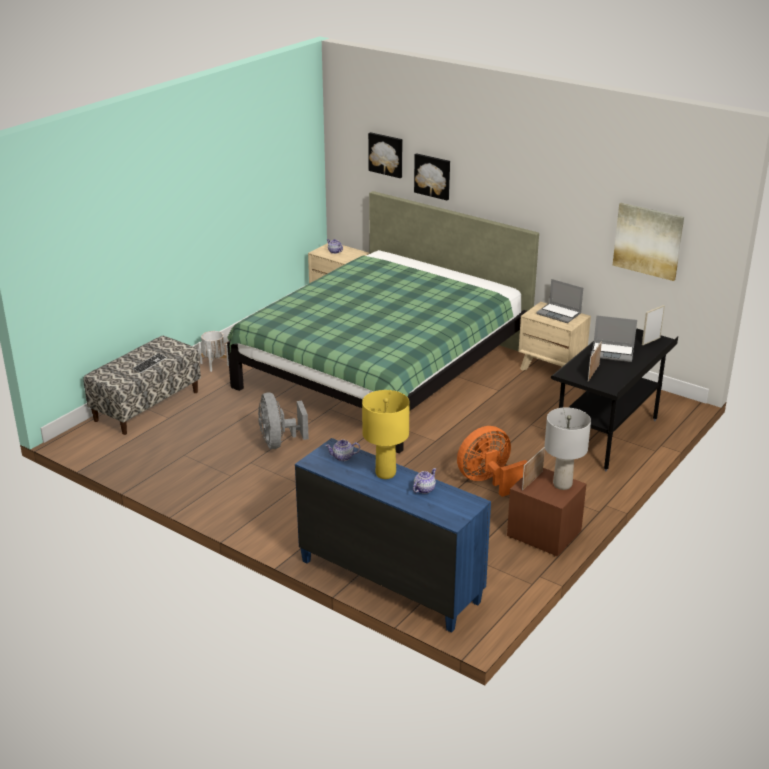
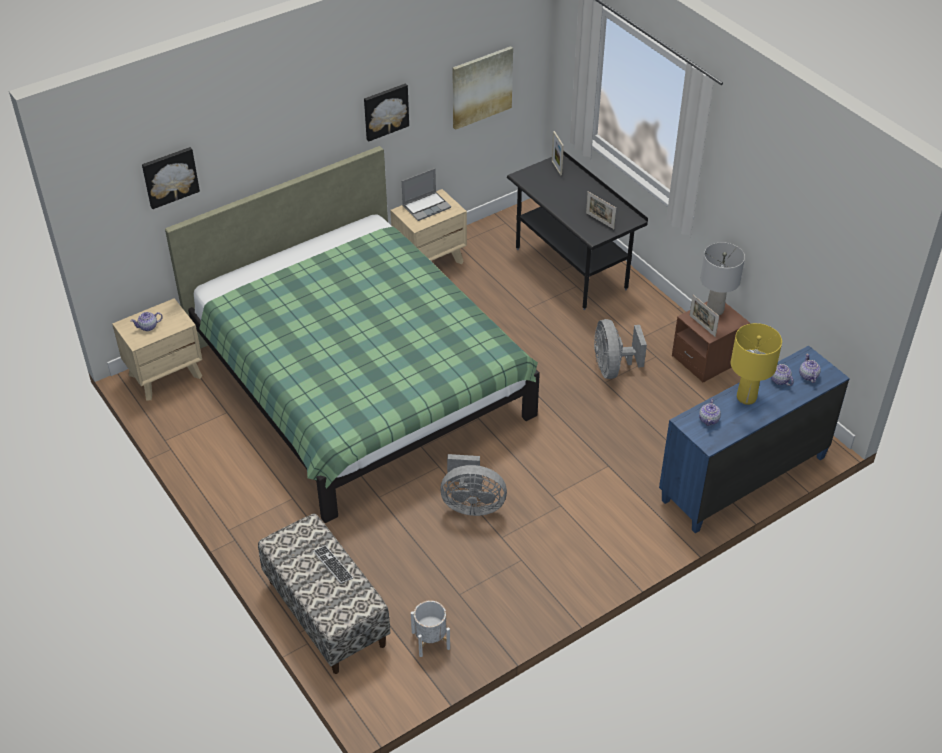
camera: 70 degrees left, 15 degrees up
(214, 364) = (256, 528): white planter -> white planter (430, 640)
(433, 176) = (238, 164): picture -> picture (385, 111)
(442, 505) = (808, 376): none -> teapot
(489, 481) = (612, 368): orange fan -> grey fan
(613, 352) = (567, 197): laptop -> none

